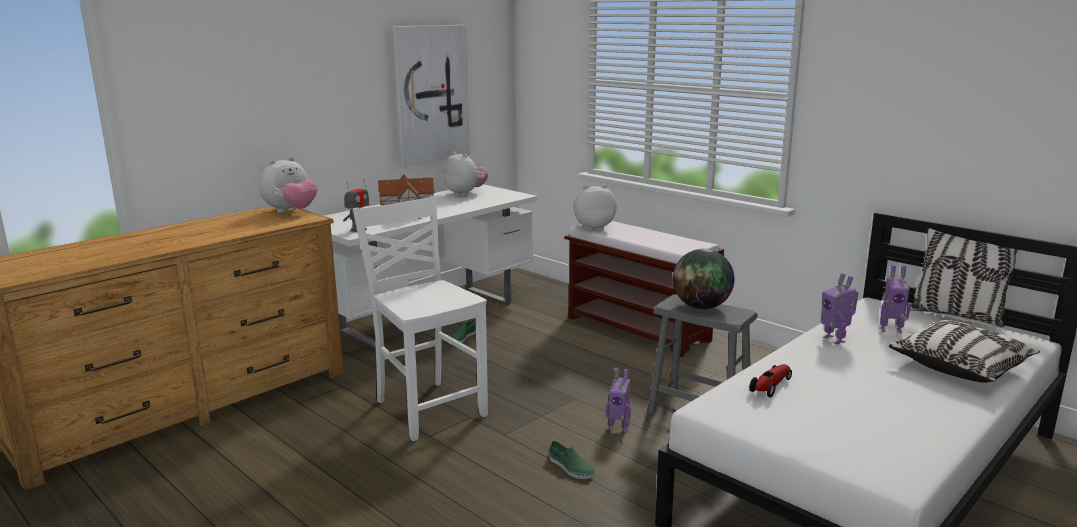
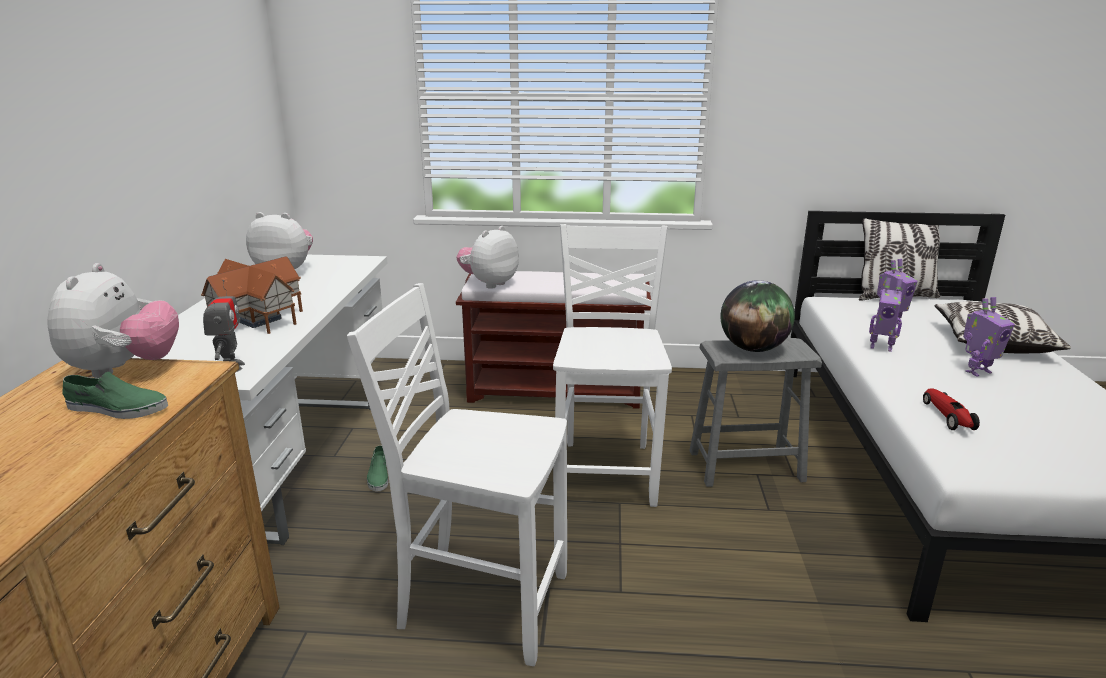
camera: 40 degrees left, 5 degrees up
(430, 94) = (202, 127): picture -> none
(570, 467) = (746, 596): green shoe -> green shoe (117, 408)
(595, 381) = (607, 471): none -> white chair
(619, 428) = (711, 518): toy robot -> toy robot (977, 371)

